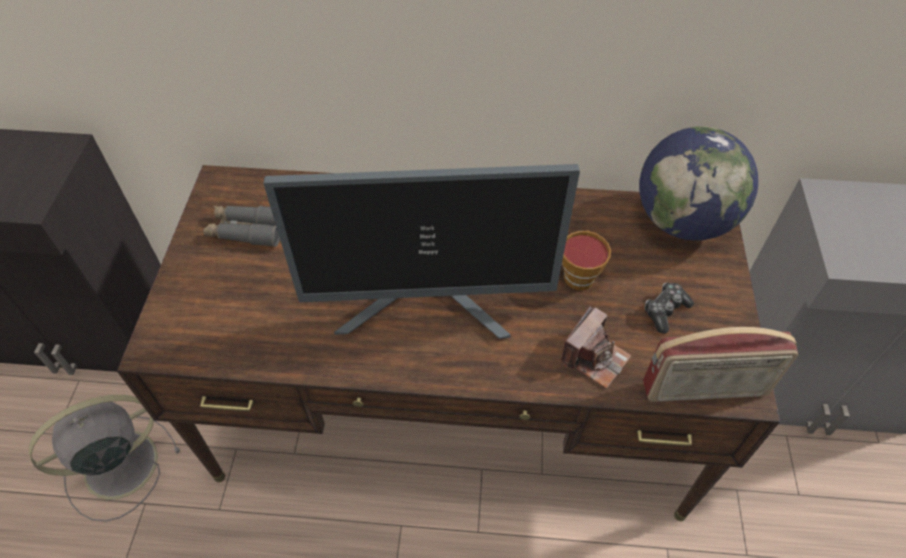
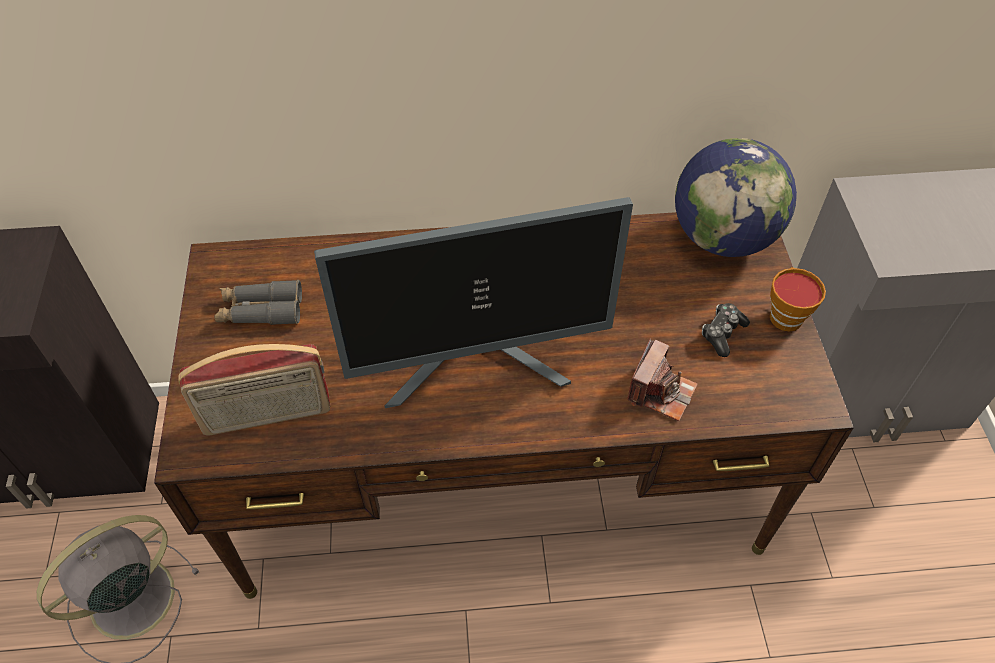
camera: 10 degrees left, 0 degrees up
(579, 274) = (628, 308): cup -> cup (784, 314)
(705, 390) = (776, 408): radio -> radio (267, 416)

